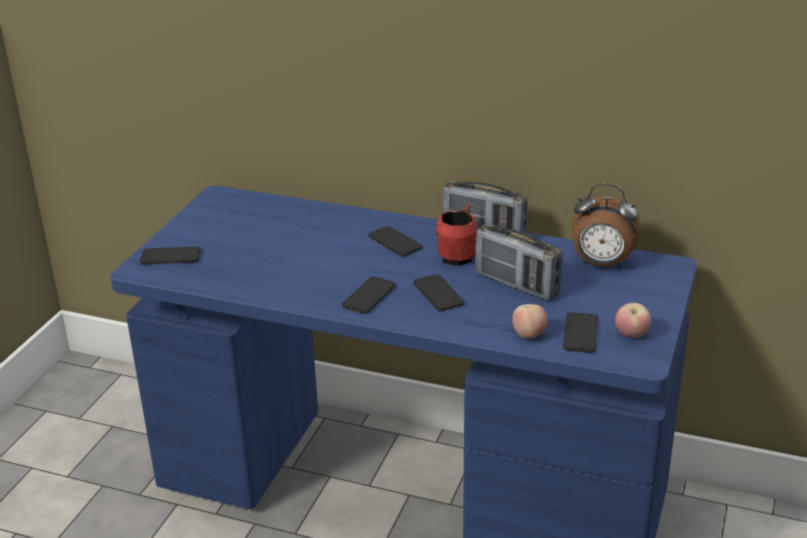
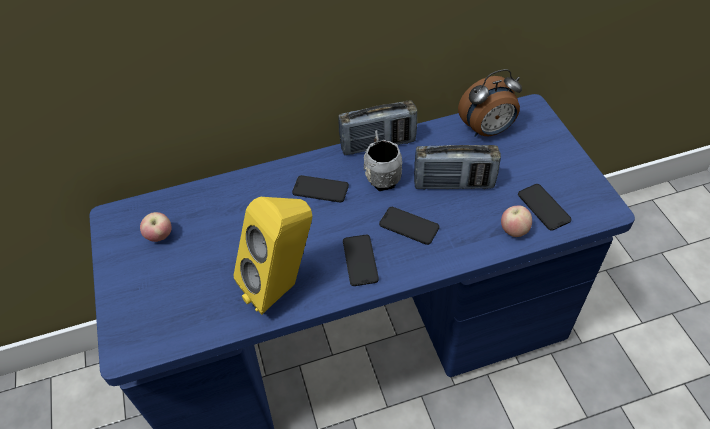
camera: 35 degrees left, 20 degrees up
(170, 256) = (140, 317): phone -> none
(290, 284) = (283, 286): none -> yellow speaker
(459, 254) = (382, 175): red mug -> grey mug
(631, 335) = (575, 189): apple -> apple (160, 236)

